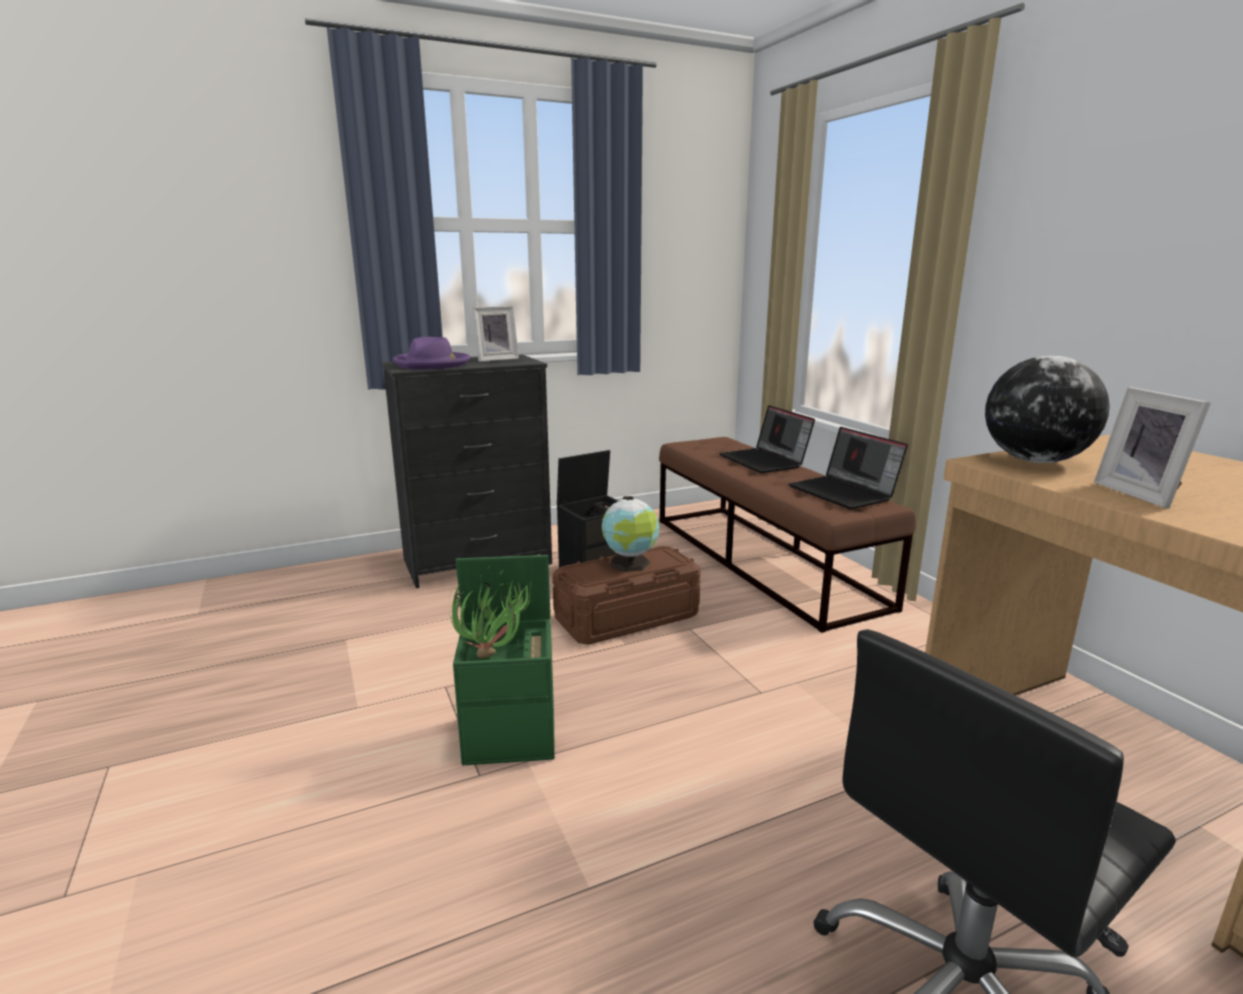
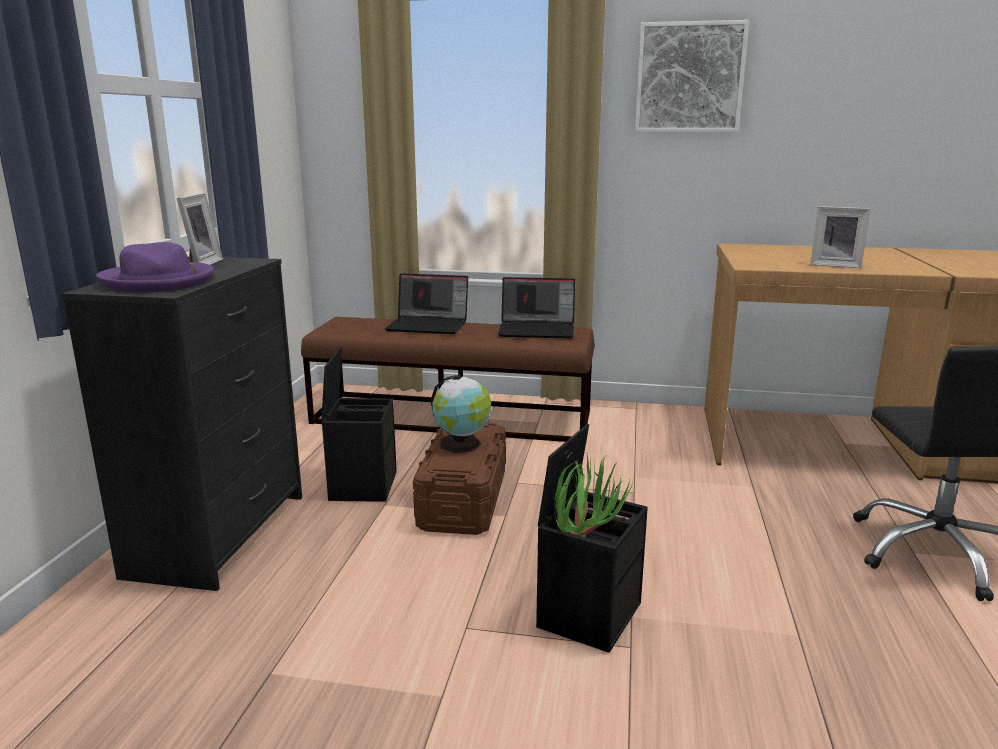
camera: 55 degrees left, 0 degrees up
(512, 736) = (588, 613): green storage box -> black storage box
(1034, 461) = (757, 261): globe -> none
(1110, 178) = (689, 78): none -> picture

